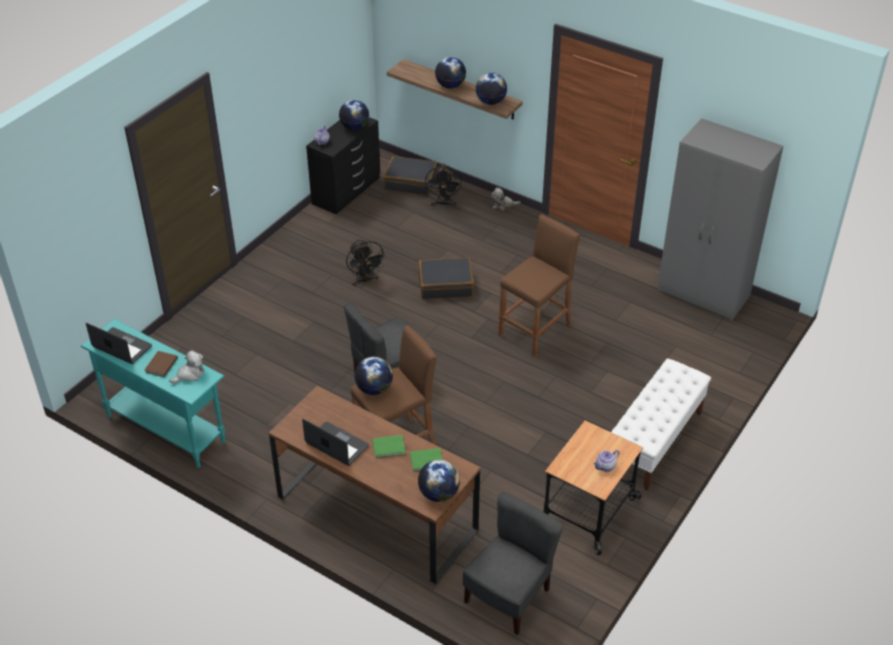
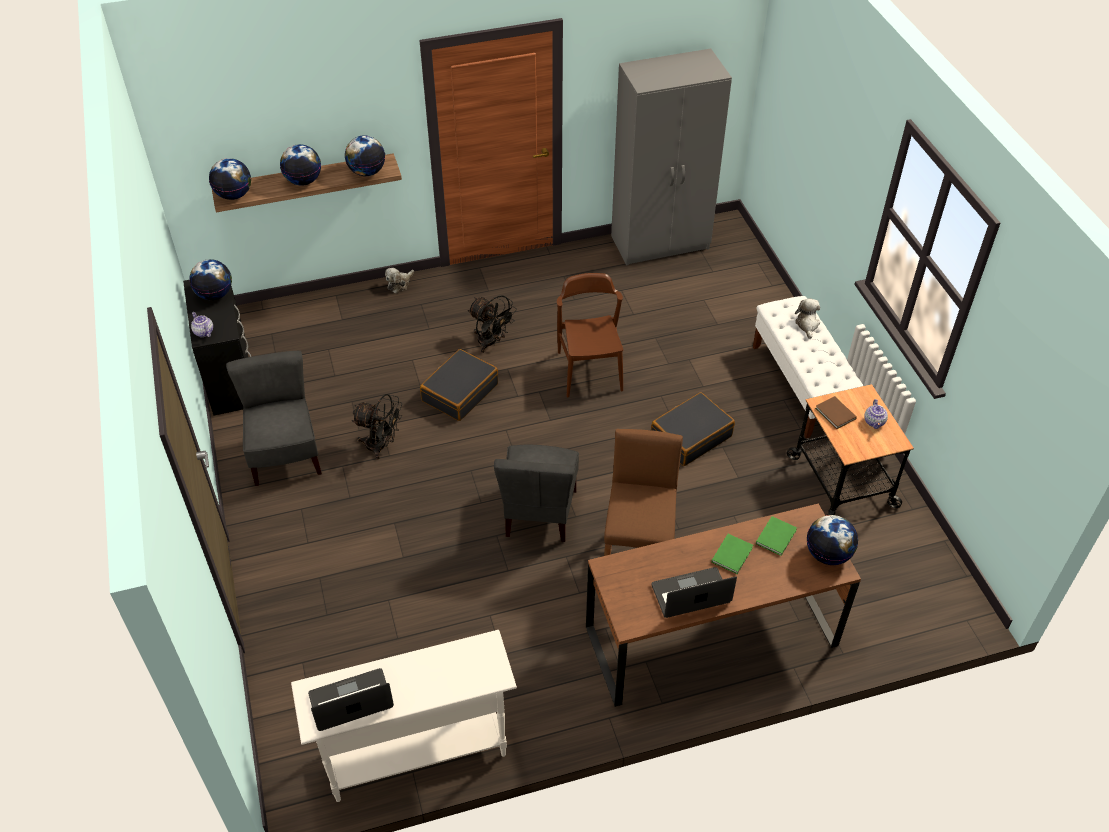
camera: 50 degrees left, 5 degrees up
(160, 365) = (423, 680): brown book -> brown book (835, 414)
(166, 429) = (415, 753): turquoise console table -> white console table
(189, 374) = (467, 660): plush toy -> plush toy (807, 324)
(374, 389) = (632, 518): globe -> globe (234, 195)
(411, 182) = (282, 323): black suitcase -> black suitcase (691, 436)
(443, 204) = (344, 321): black fan -> black fan (491, 343)
(508, 597) = (895, 601): grey chair -> grey chair (286, 456)
(535, 330) = (589, 371): brown stool -> brown chair

